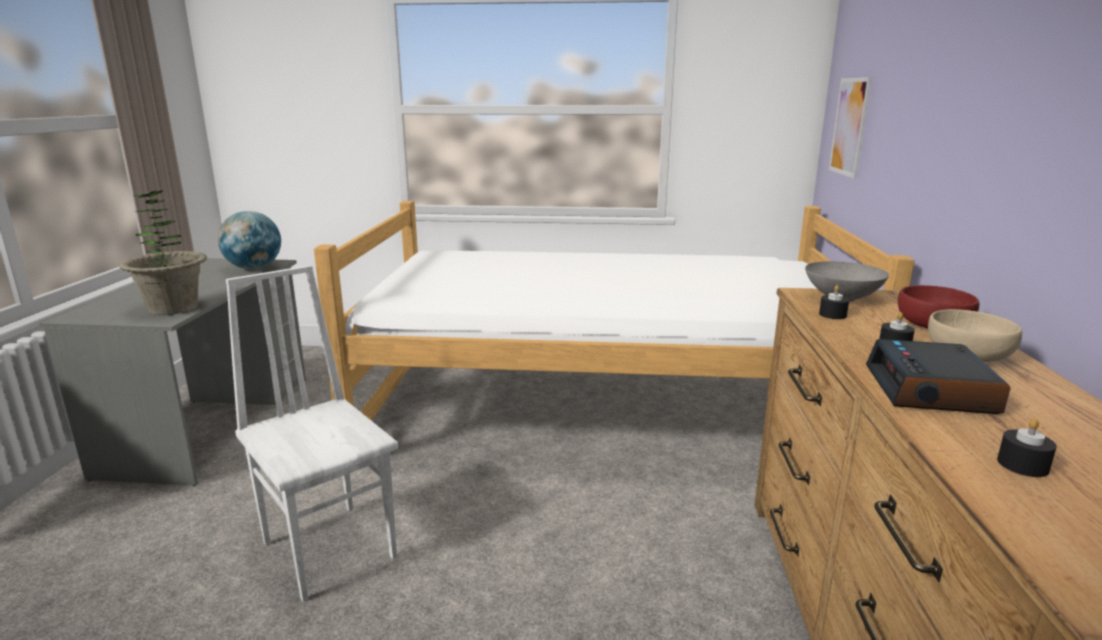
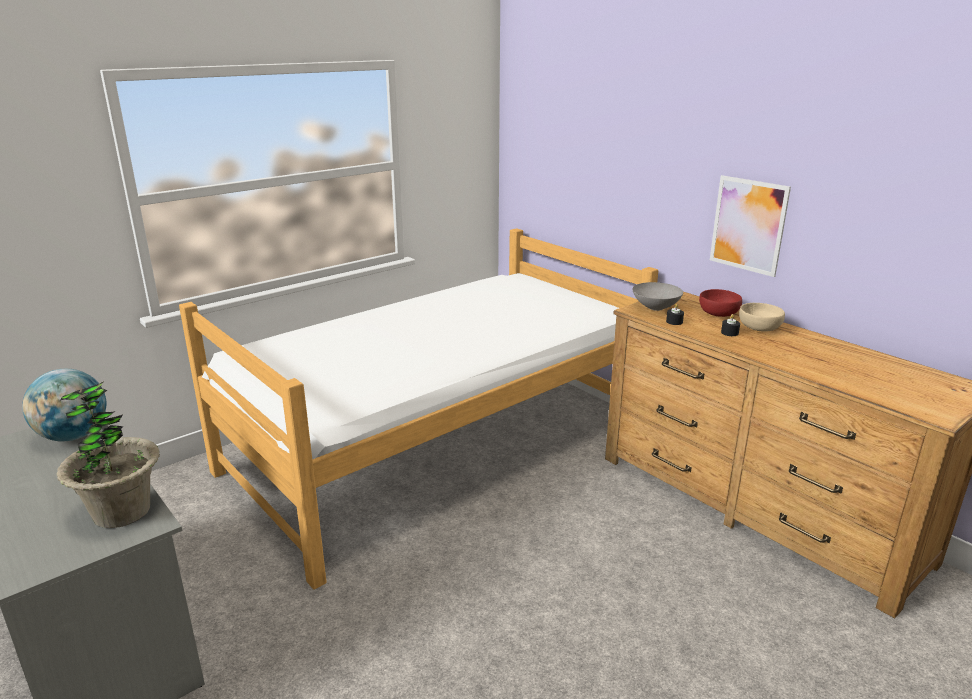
camera: 45 degrees left, 5 degrees up
(331, 548) = (416, 641): white chair -> none
(849, 126) = (545, 170): picture -> picture (748, 225)
(931, 390) = (782, 354): alarm clock -> none
(1022, 465) = (857, 377): black candle -> none

